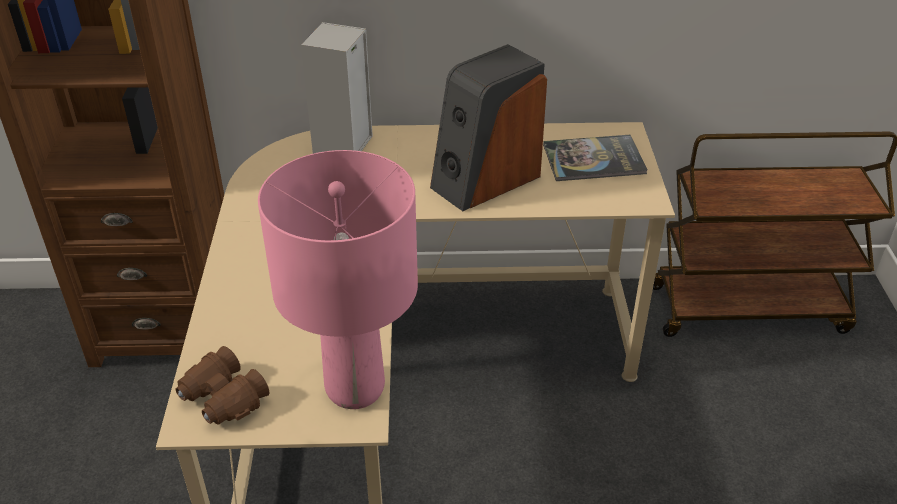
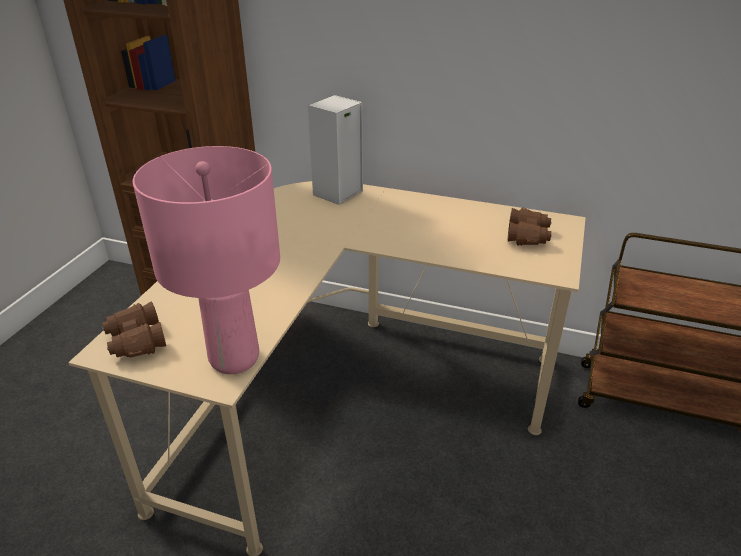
camera: 20 degrees right, 5 degrees down
(485, 180) = (429, 234): speaker -> none
(593, 159) = (528, 236): book -> brown binoculars

